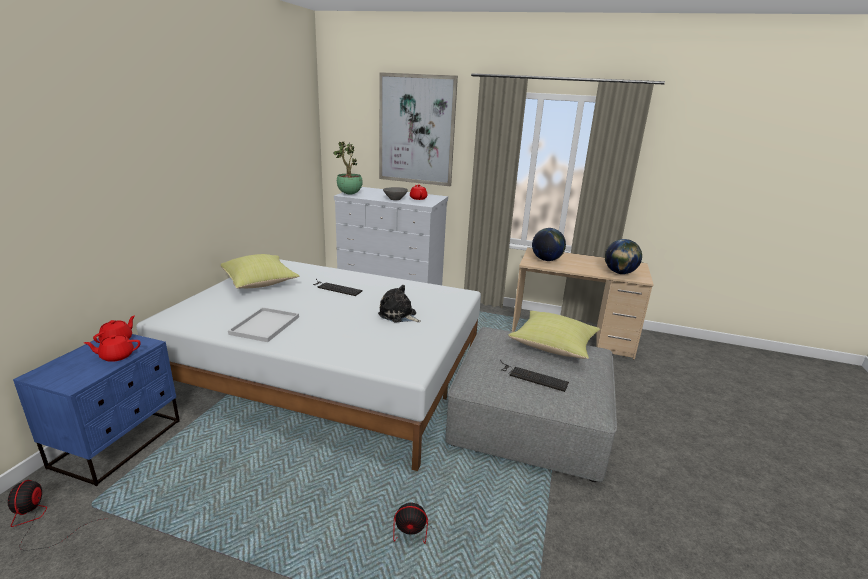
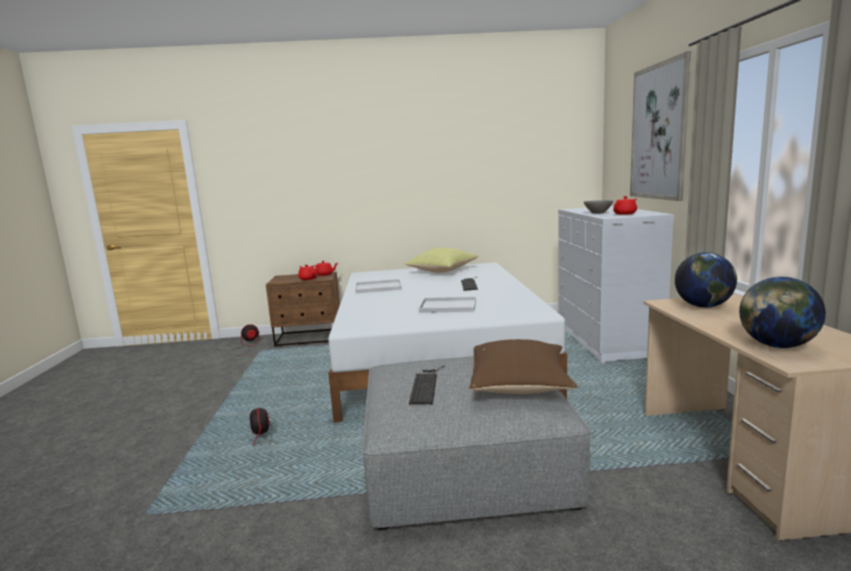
camera: 70 degrees right, 10 degrees down
(119, 443) = (309, 338): blue nightstand -> brown nightstand
(349, 194) = (575, 209): potted plant -> none
(399, 315) = (447, 306): plush toy -> white tray
(554, 346) = (520, 387): yellow pillow -> brown pillow

